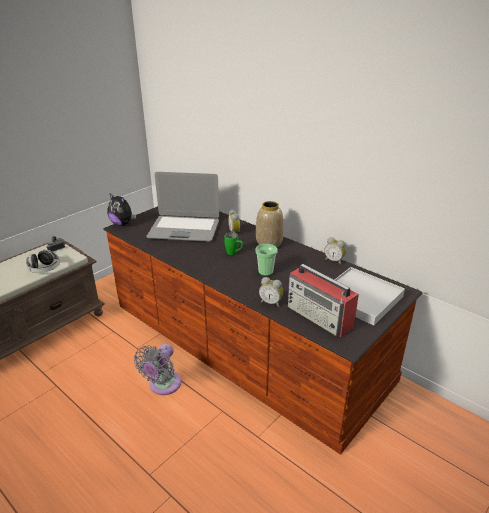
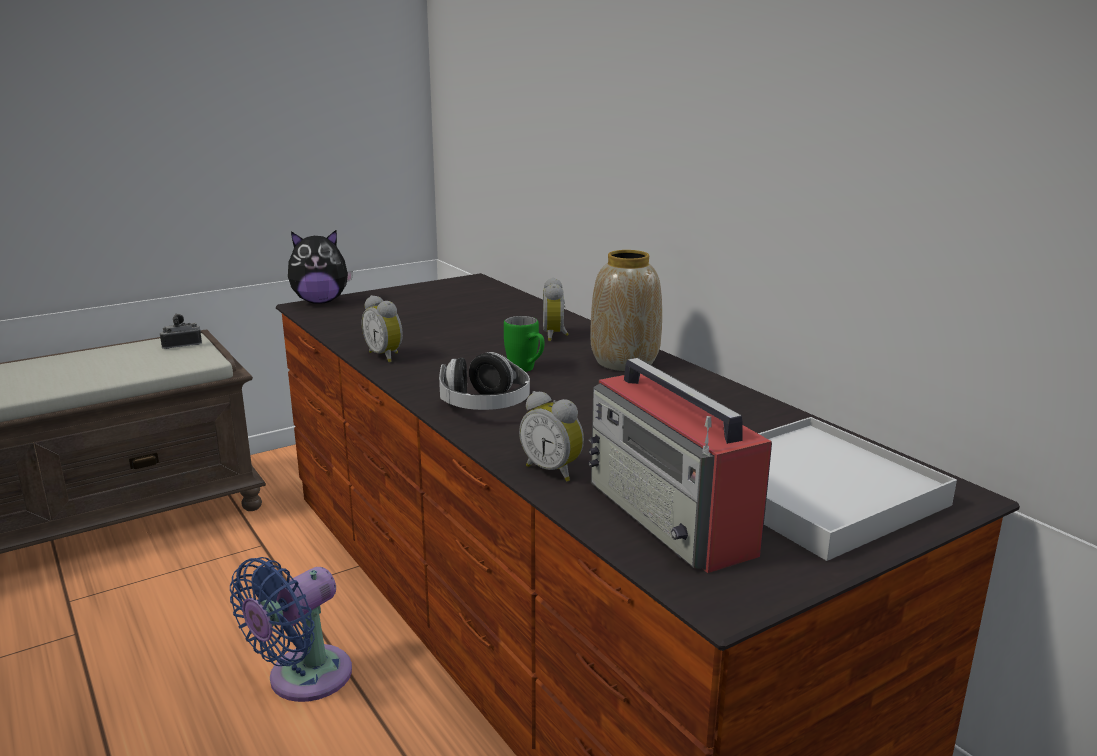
camera: 15 degrees right, 10 degrees down
(45, 269) = (131, 373): headphones -> headphones (484, 407)
(122, 224) = (320, 302): plush toy -> plush toy turned 60 degrees counterclockwise
(163, 385) = (302, 679): grey fan -> blue fan
(184, 229) = (444, 321): laptop -> none
(265, 272) = (581, 410): cup -> none
(334, 261) = (777, 409): alarm clock -> alarm clock (386, 356)

